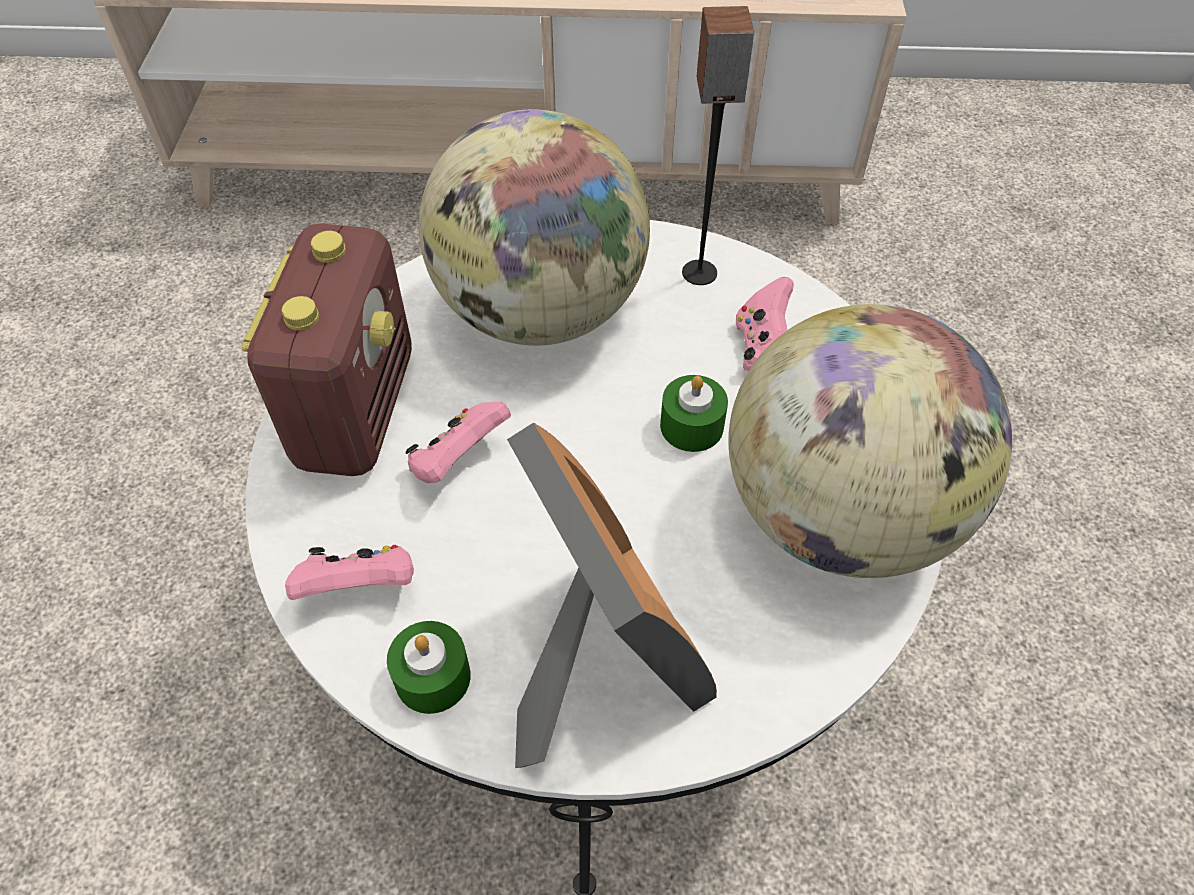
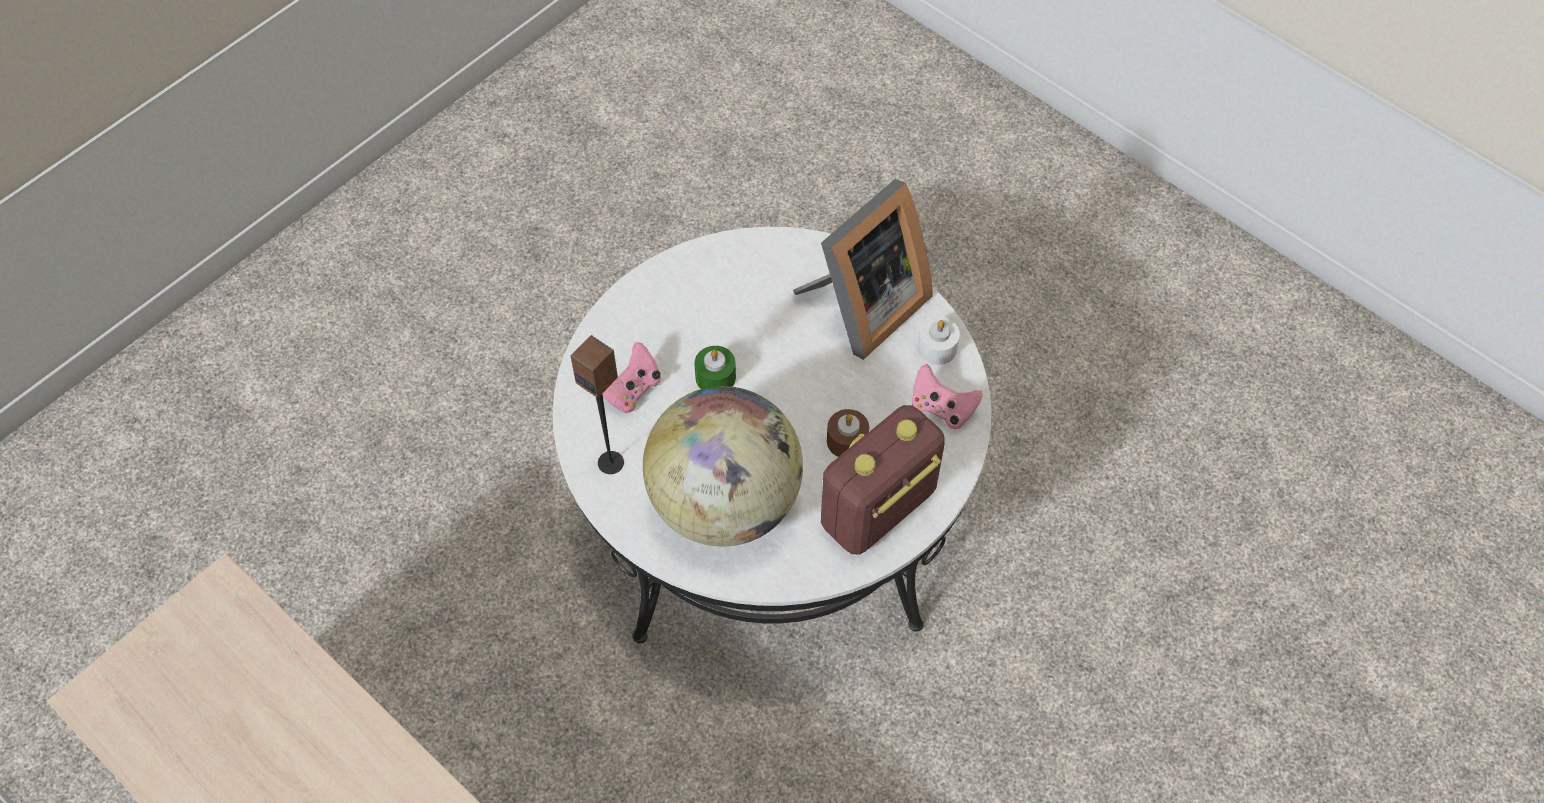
camera: 140 degrees left, 5 degrees up
(432, 677) = (937, 348): green candle -> white candle
(458, 460) = (847, 441): pink game controller -> brown candle
(598, 659) = (862, 307): picture frame -> picture frame turned 150 degrees counterclockwise
(839, 515) = (696, 290): globe -> none

